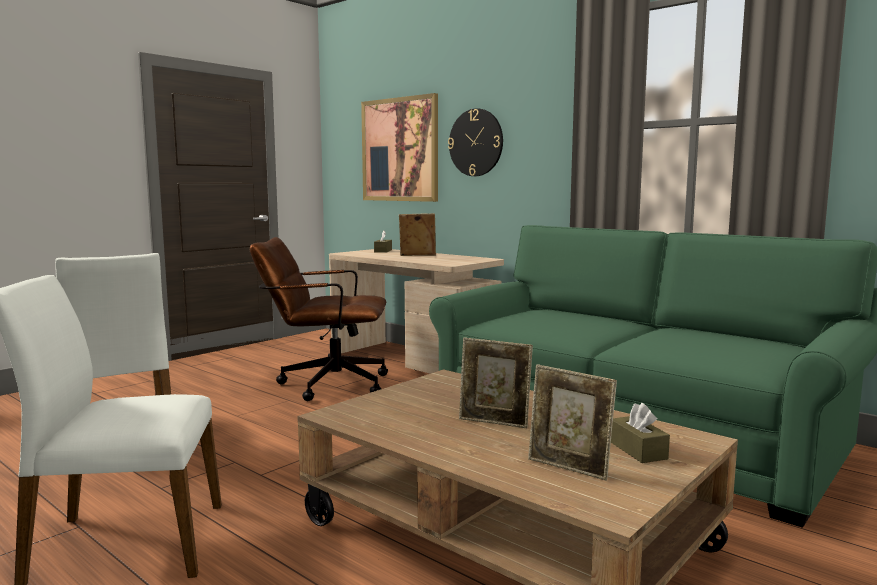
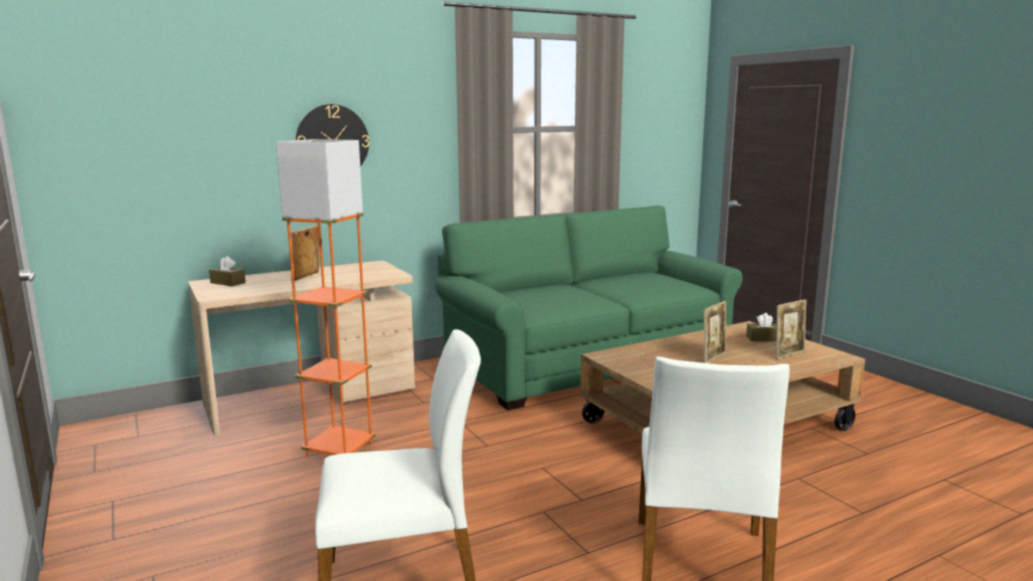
camera: 70 degrees left, 5 degrees up
(324, 384) = (339, 450): brown office chair -> orange floor lamp
(400, 150) = (207, 149): picture -> none

